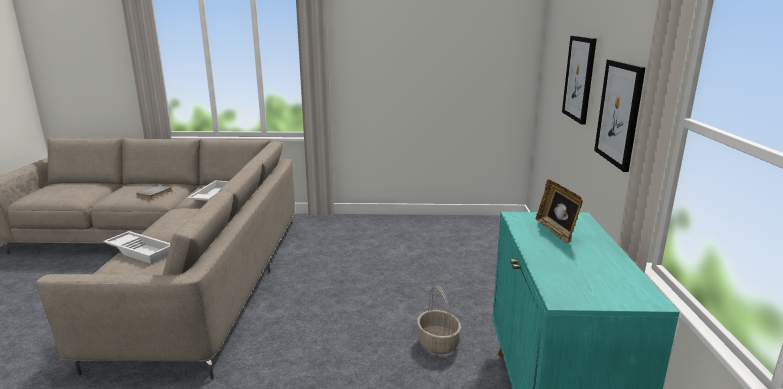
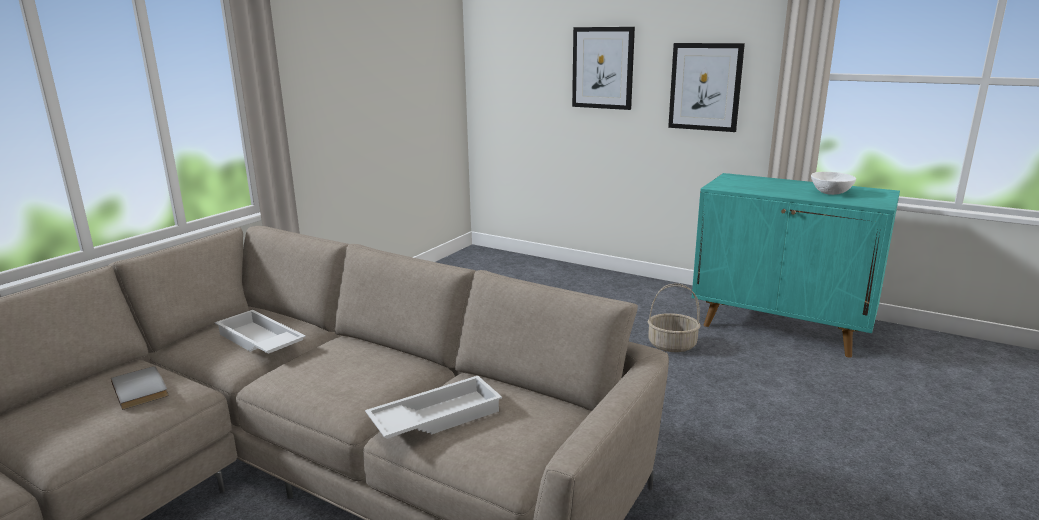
camera: 60 degrees left, 0 degrees up
(556, 231) = (758, 185): picture frame -> none
(581, 268) = (830, 193): none -> white bowl

